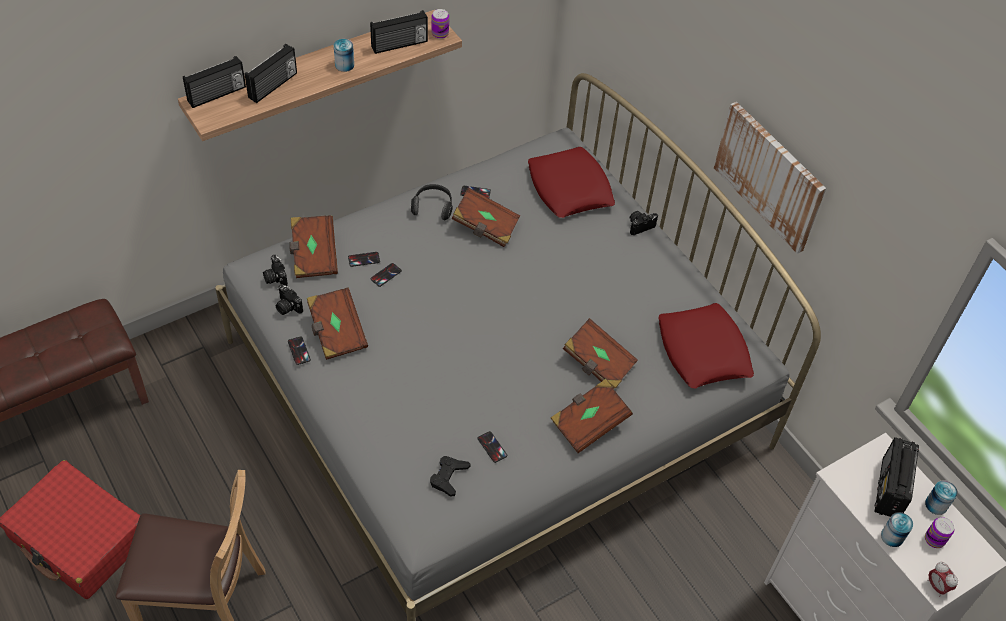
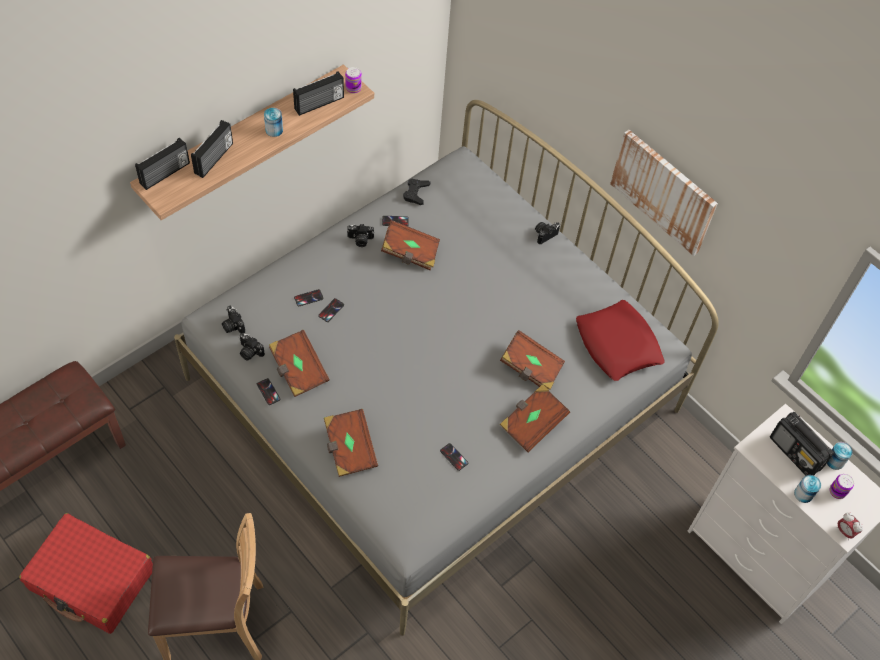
camera: 10 degrees left, 5 degrees up
(313, 255) = (262, 300): brown book -> brown book (349, 449)
(433, 207) = (360, 240): headphones -> camera
(448, 477) = (422, 489): black game controller -> black game controller (416, 193)
(570, 189) = (477, 207): red pillow -> none
(890, 489) = (796, 453): radio -> radio turned 45 degrees counterclockwise

